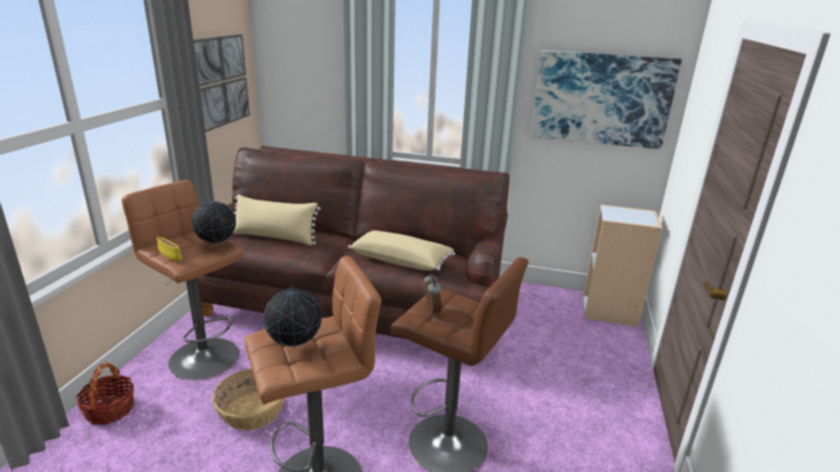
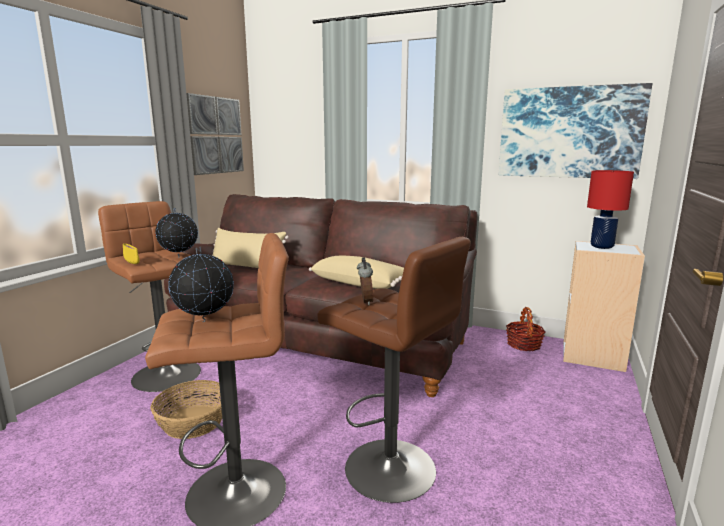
camera: 10 degrees right, 10 degrees down
(110, 410) = (62, 411): basket -> basket (524, 344)
(624, 216) = (601, 247): none -> red table lamp

